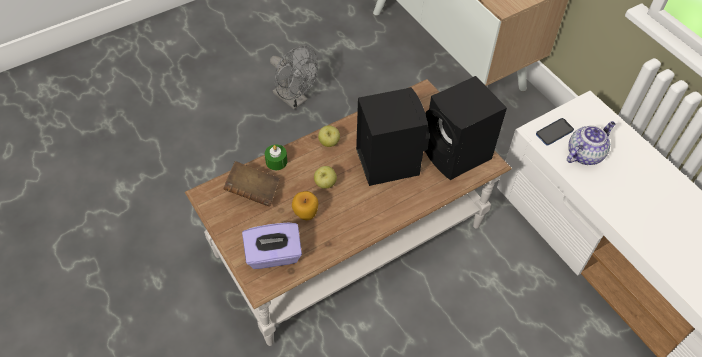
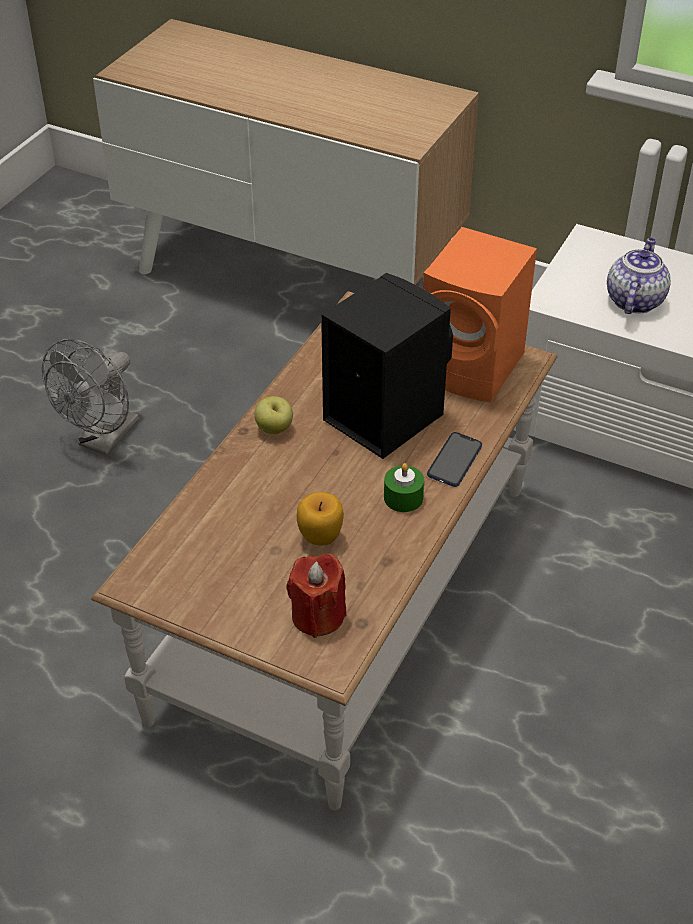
camera: 30 degrees left, 10 degrees down
(253, 191) = (210, 545): brown book -> none
(274, 256) = (318, 616): purple tissue box -> red candle
(276, 161) = (212, 488): green candle -> green candle (403, 497)
(294, 99) = (104, 440): grey fan -> grey fan turned 105 degrees clockwise
(325, 184) = (315, 485): apple -> none
(457, 155) = (474, 368): black speaker -> orange speaker
(554, 132) = (574, 290): phone -> phone (454, 461)

